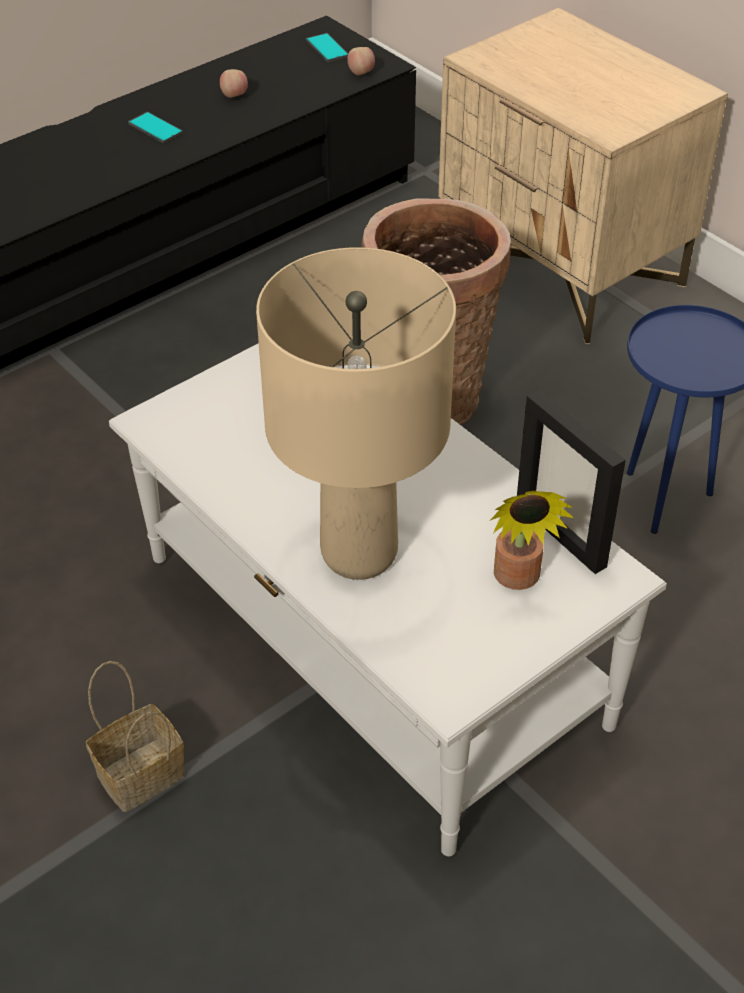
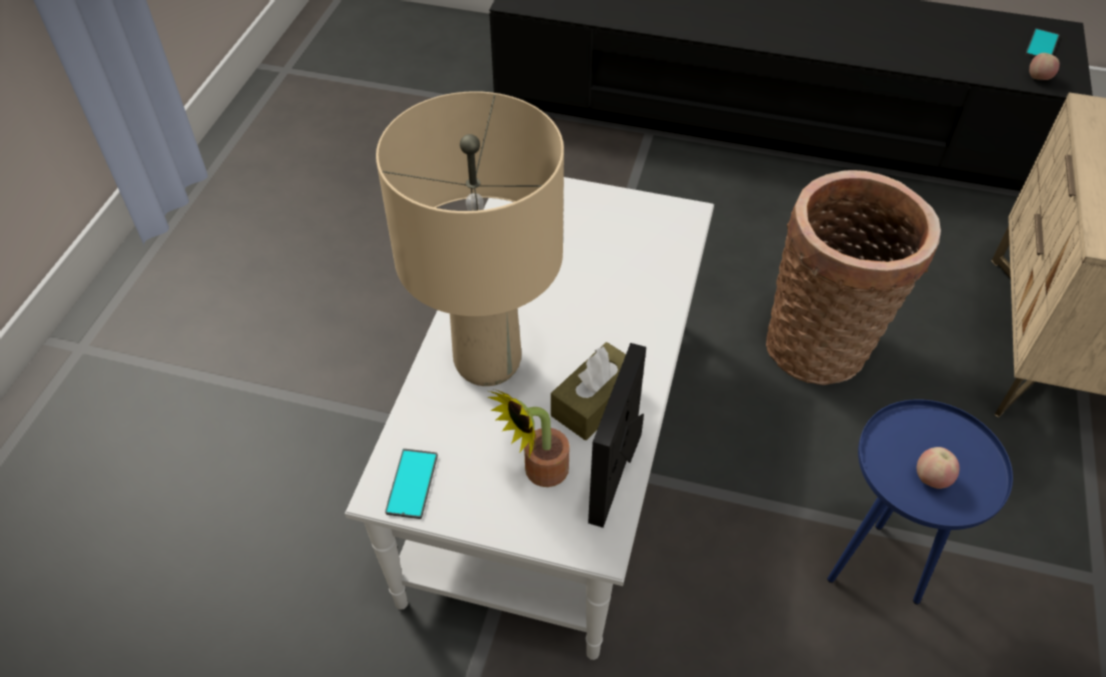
camera: 55 degrees right, 5 degrees up
(139, 777) = (343, 392): basket -> none
(155, 128) = (828, 22): phone -> phone (412, 484)
(234, 96) = (916, 35): apple -> apple (931, 479)
(471, 504) = (595, 401): none -> brown tissue box

